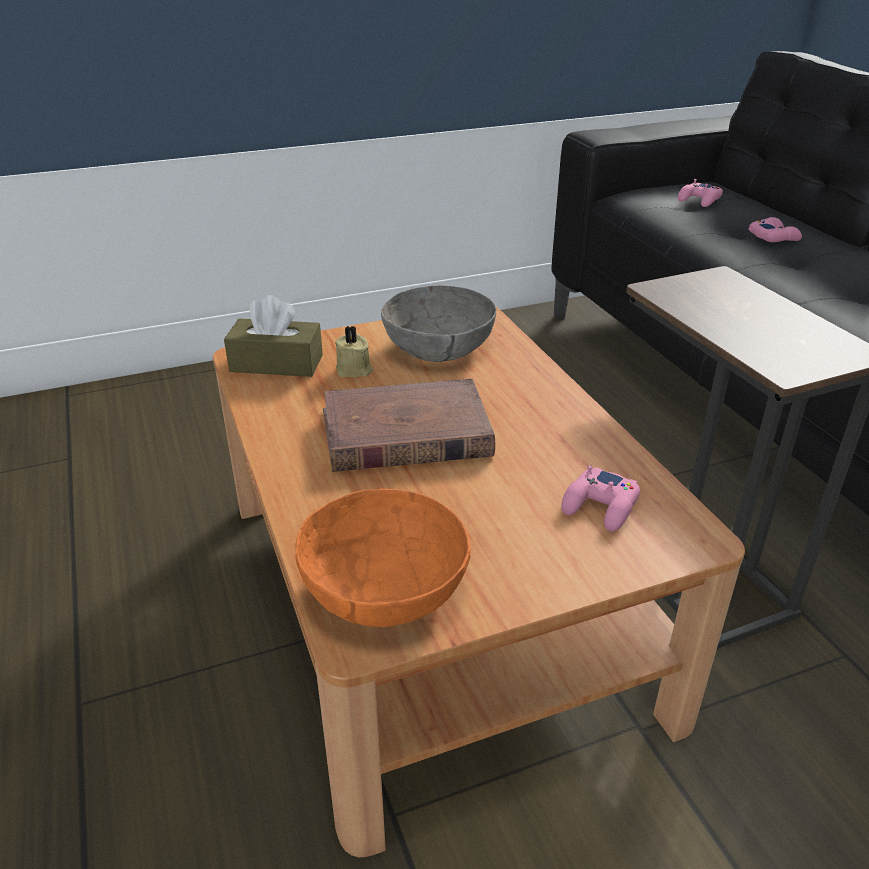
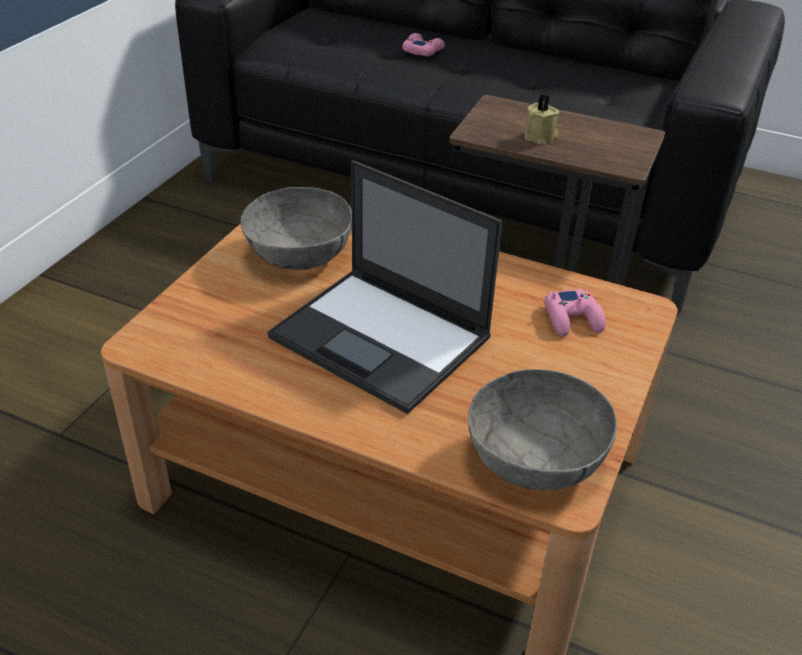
camera: 45 degrees left, 5 degrees up
(276, 363) = (183, 335): brown tissue box -> none
(354, 370) = (261, 306): beige candle -> beige candle (541, 136)
(383, 590) = (535, 457): orange bowl -> grey bowl
(405, 434) = (382, 338): brown book -> laptop
(699, 200) = (328, 30): pink game controller -> none

